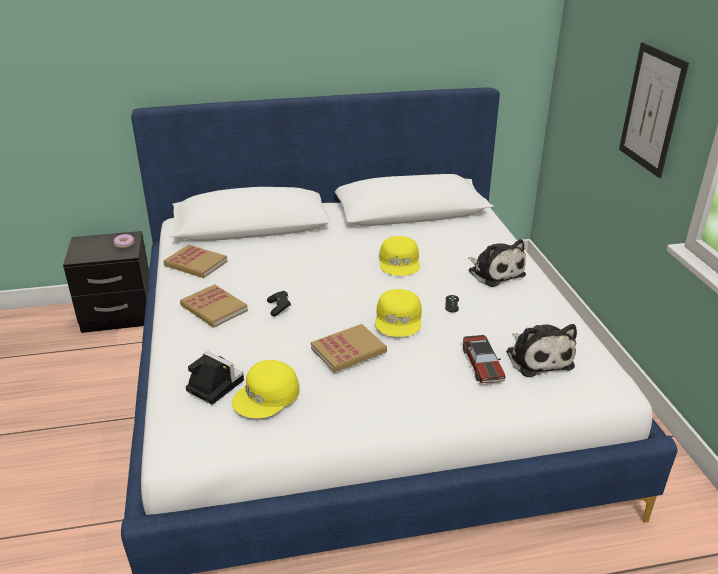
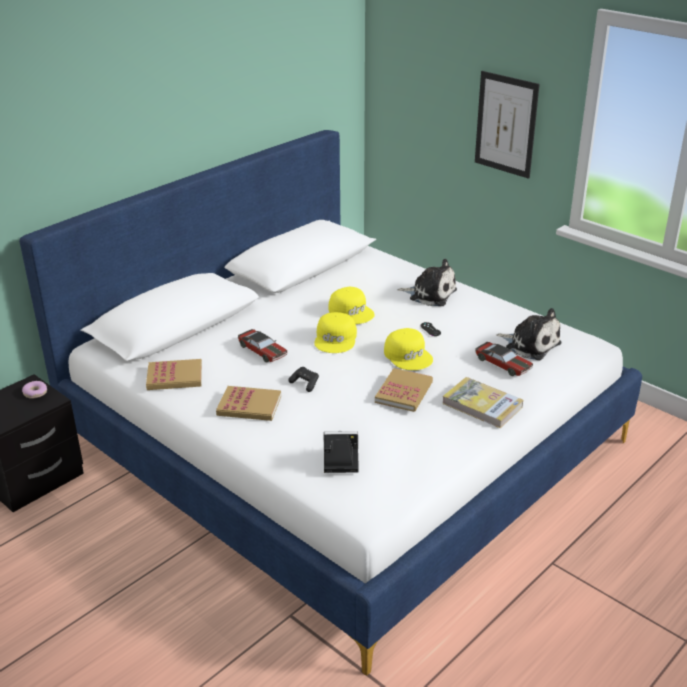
camera: 35 degrees left, 0 degrees up
(267, 396) = (390, 448): yellow cap -> yellow cap (336, 339)
(284, 268) = (262, 351): none -> toy car
(409, 396) = (482, 405): none -> book

